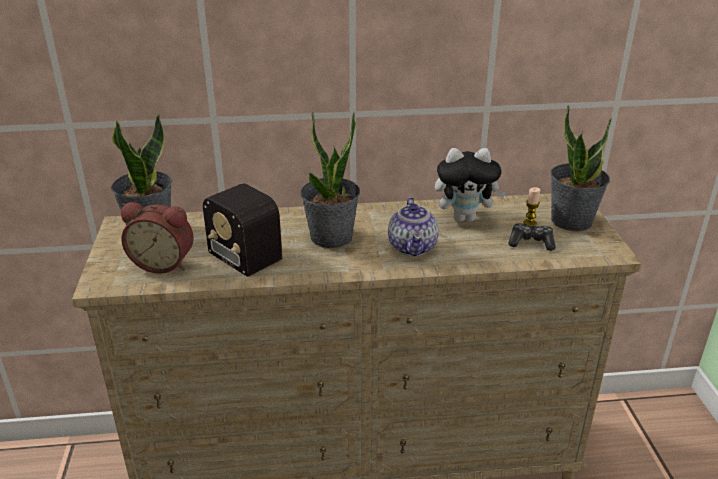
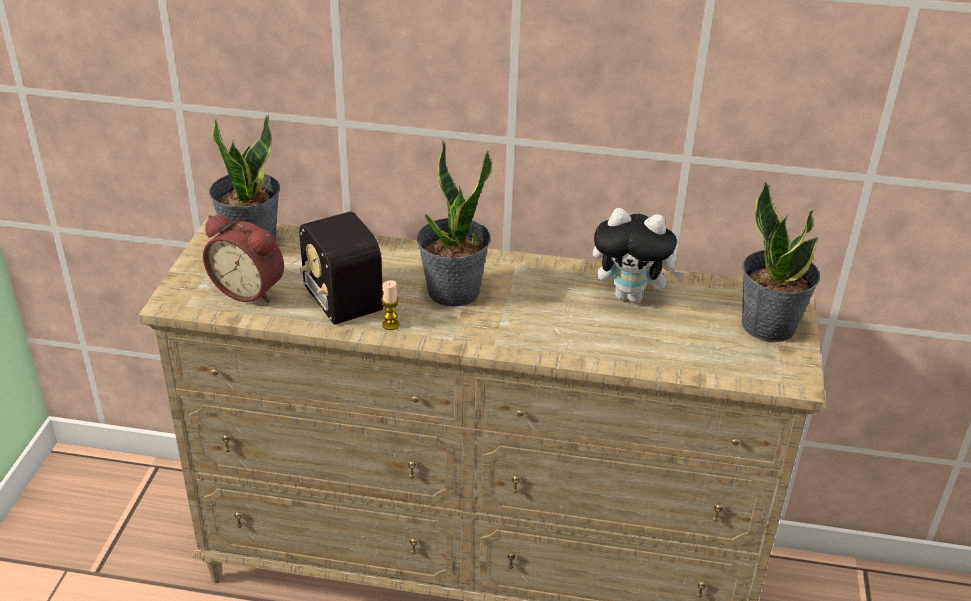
camera: 15 degrees right, 5 degrees up
(413, 248) = (545, 324): teapot -> none
(530, 223) = (711, 318): candle -> candle (390, 325)
(531, 243) = (696, 346): game controller -> none

